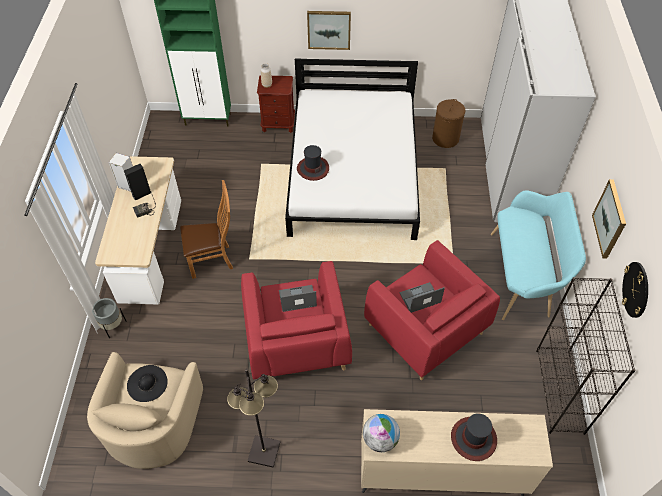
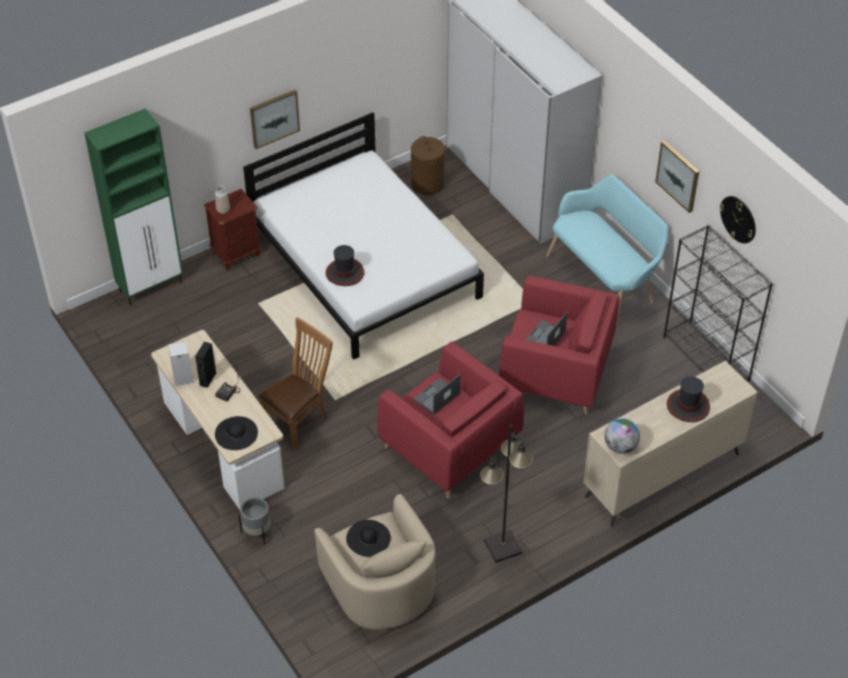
camera: 35 degrees left, 5 degrees down
(120, 244) = (236, 433): none -> black hat

